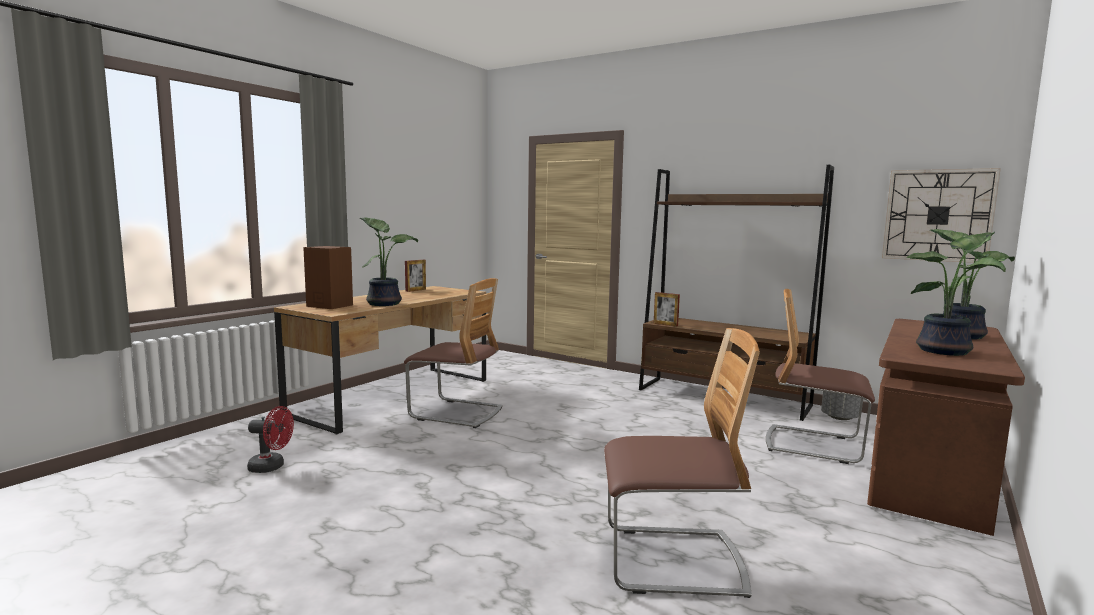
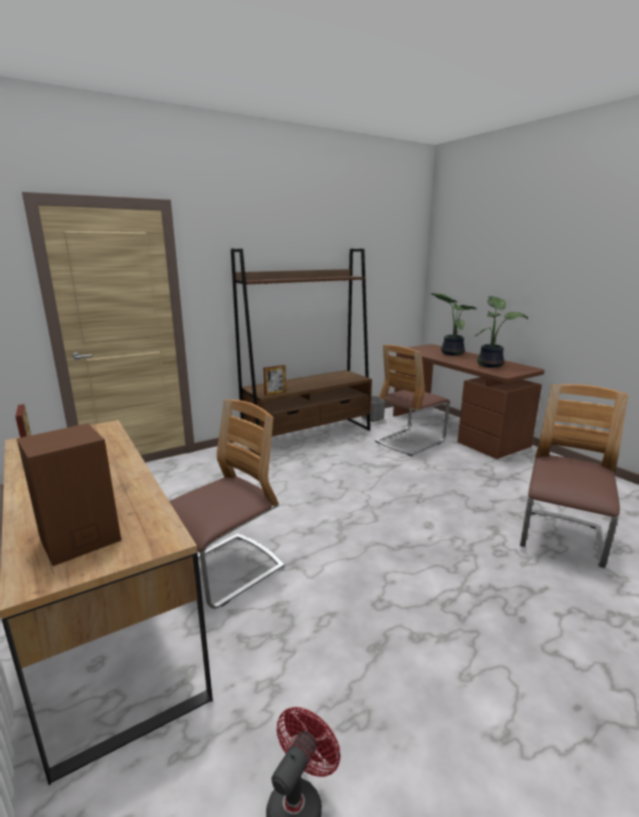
camera: 65 degrees left, 10 degrees up
(384, 303) = (125, 490): potted plant -> none
(938, 215) = (396, 281): wall clock -> none

